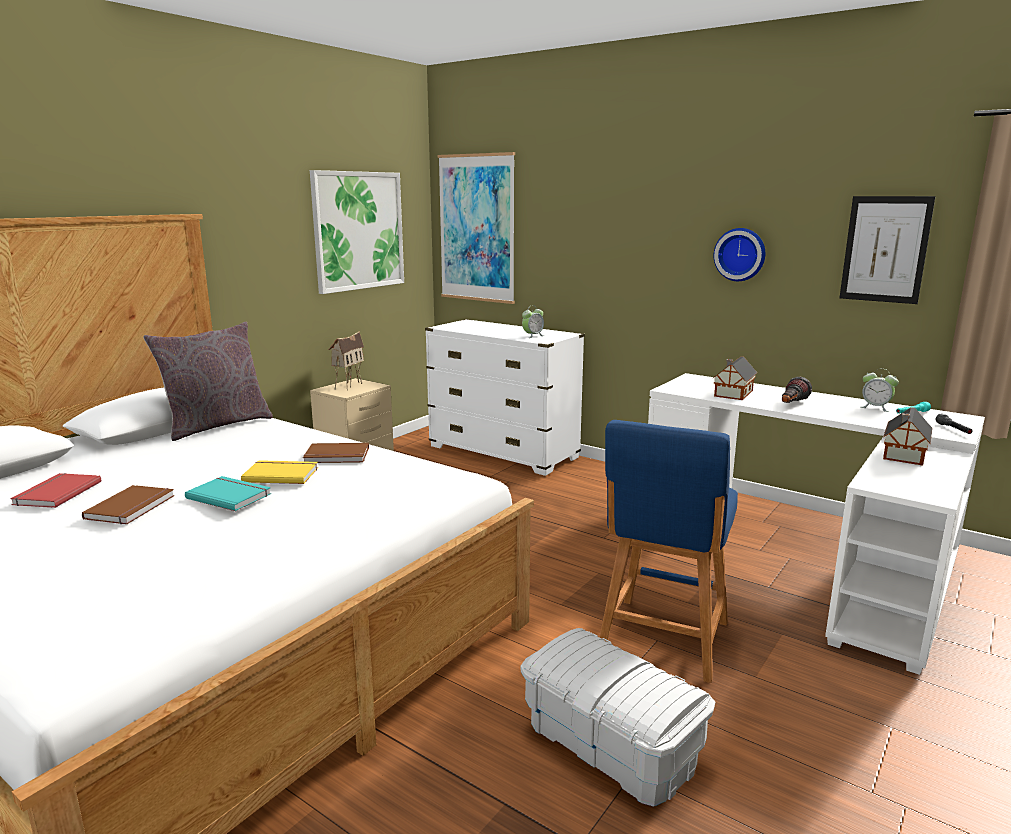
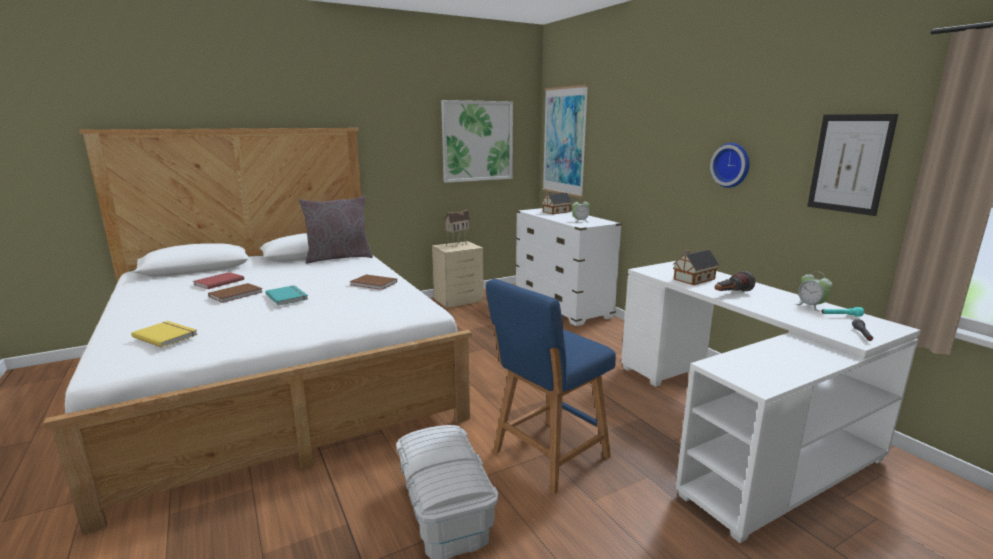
camera: 25 degrees right, 0 degrees up
(281, 474) = (330, 289): yellow book -> yellow book (167, 335)
(903, 455) = (786, 348): toy house -> toy house (555, 212)

